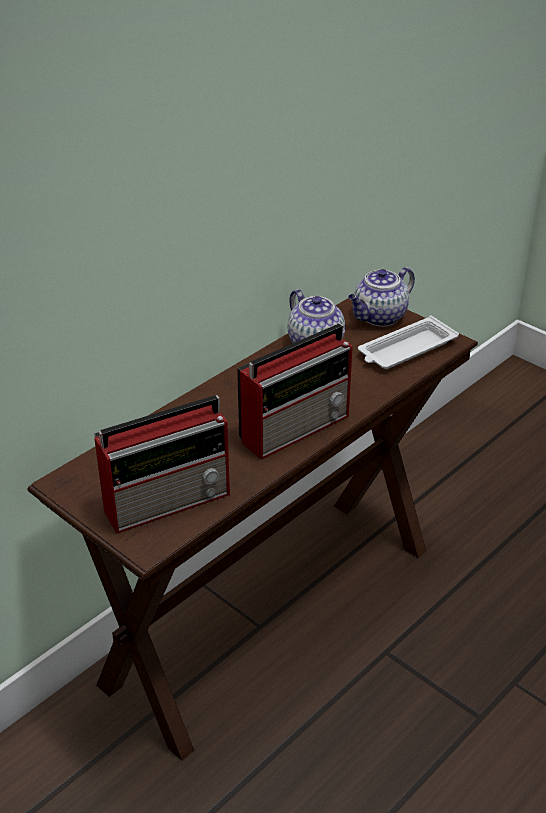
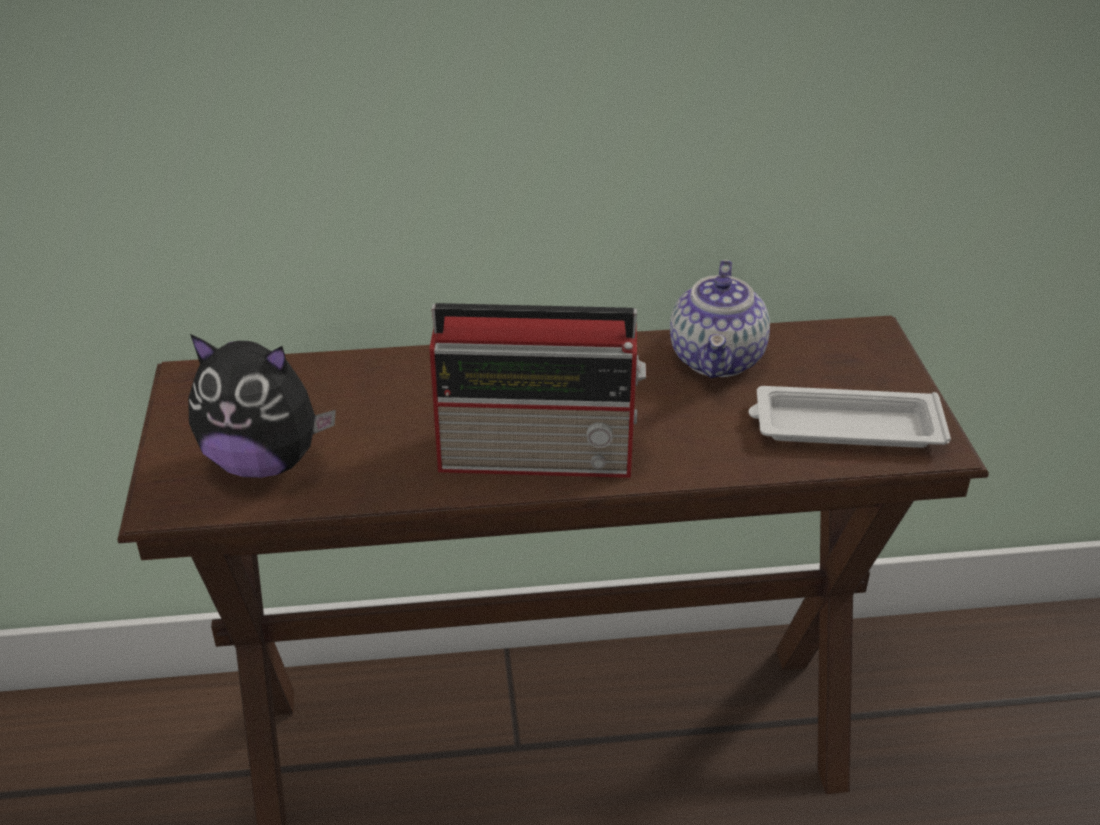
camera: 40 degrees right, 0 degrees up
(169, 500) = (264, 462): radio -> plush toy
(379, 317) = (863, 364): teapot -> none

